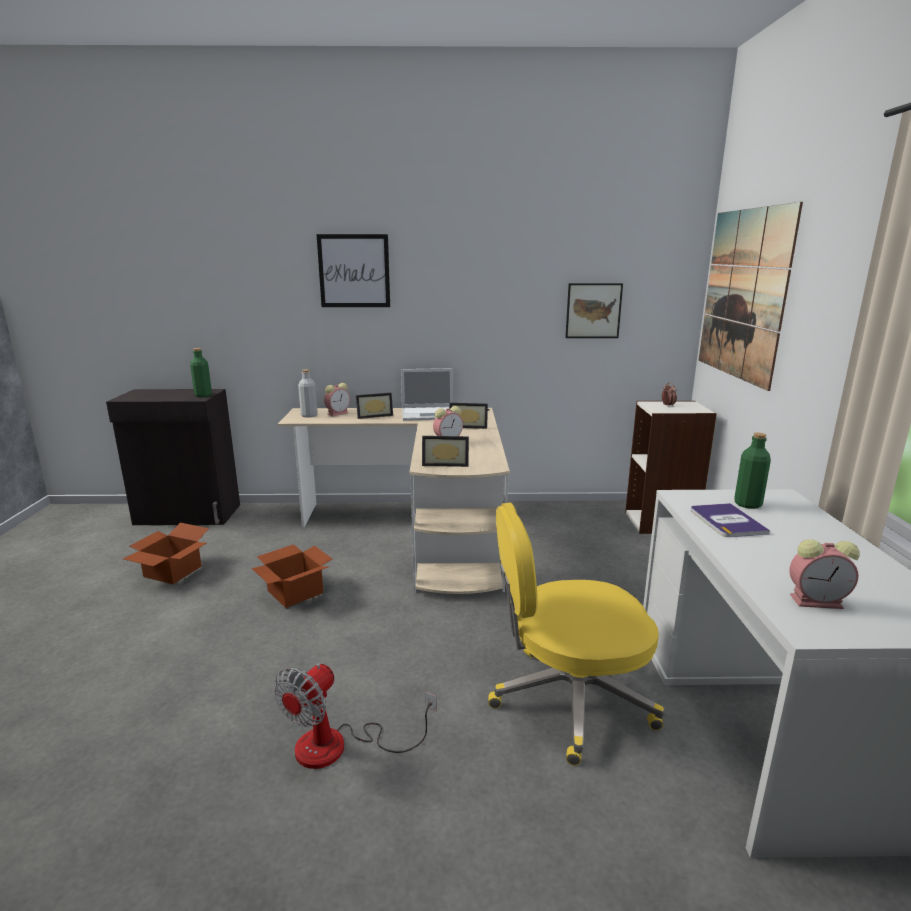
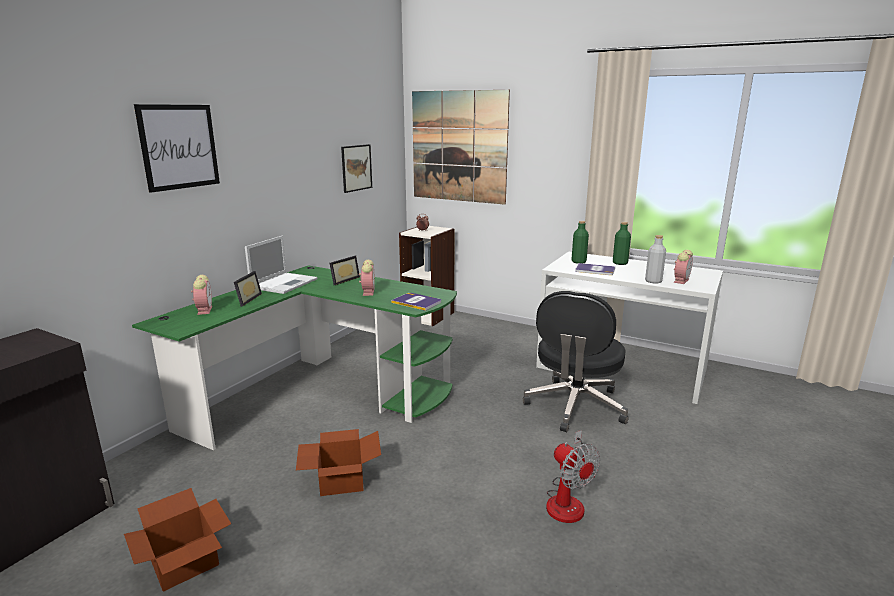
camera: 60 degrees left, 0 degrees up
(203, 395) = (44, 341): green bottle -> green bottle (620, 263)
(309, 415) = (182, 321): grey bottle -> grey bottle (653, 281)
(420, 533) = (321, 394): beige desk -> green desk
(445, 463) = (417, 302): picture frame -> book
(568, 699) = (575, 406): yellow office chair -> black office chair

